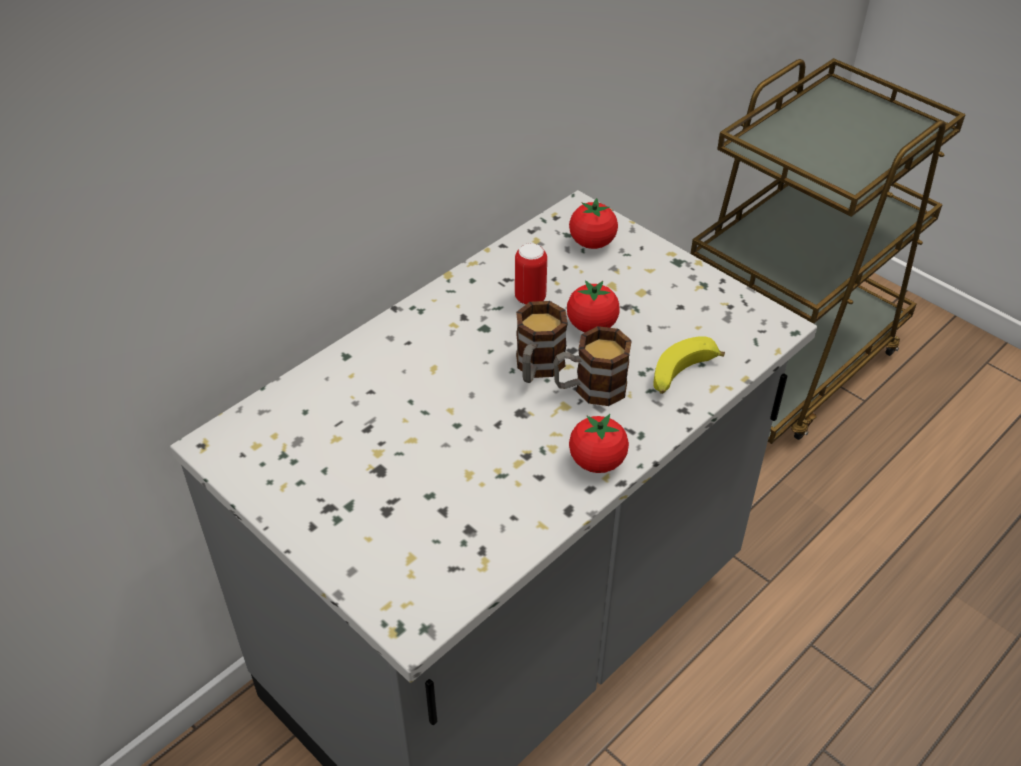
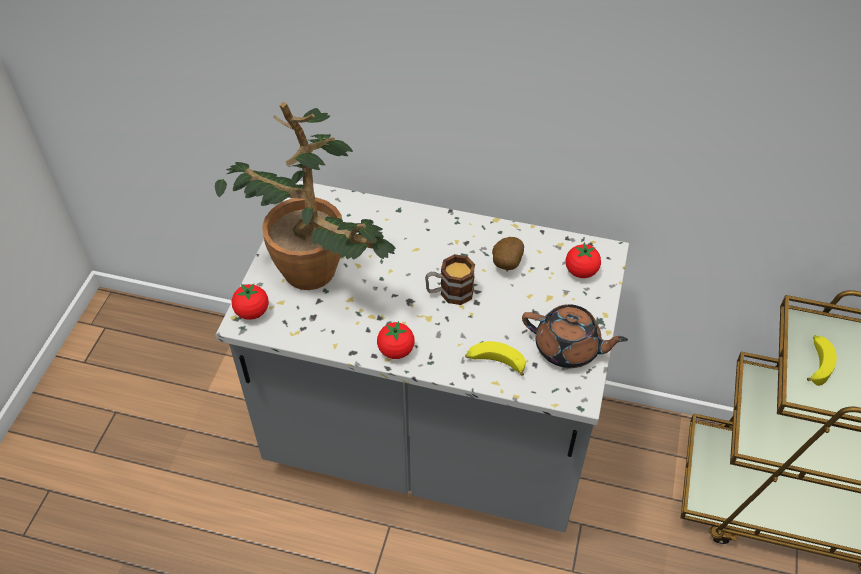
camera: 60 degrees right, 5 degrees up
(400, 496) = (317, 279): none -> potted plant
(530, 298) = (505, 264): can -> potato
(589, 389) = (450, 323): mug -> none
(591, 326) = (504, 302): tomato -> tomato (252, 312)
(701, 303) = (568, 348): none -> brown teapot
(806, 161) = (816, 363): none -> banana

